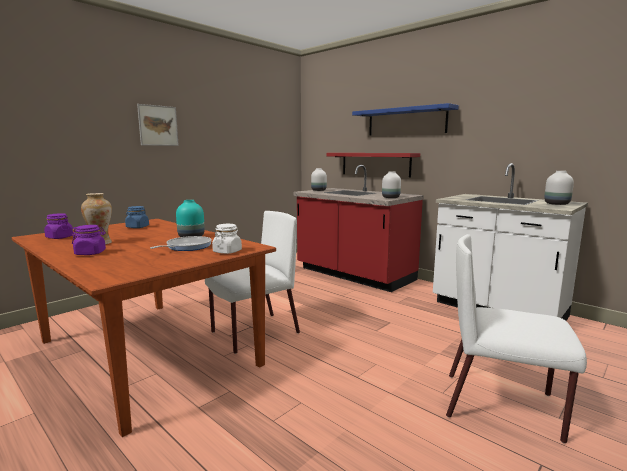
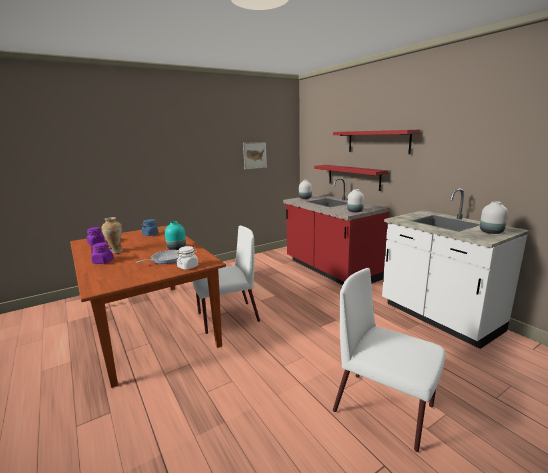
camera: 15 degrees right, 5 degrees up
(158, 125) = (175, 152): picture -> picture (255, 155)
(406, 121) = (377, 141): blue shelf -> red shelf

